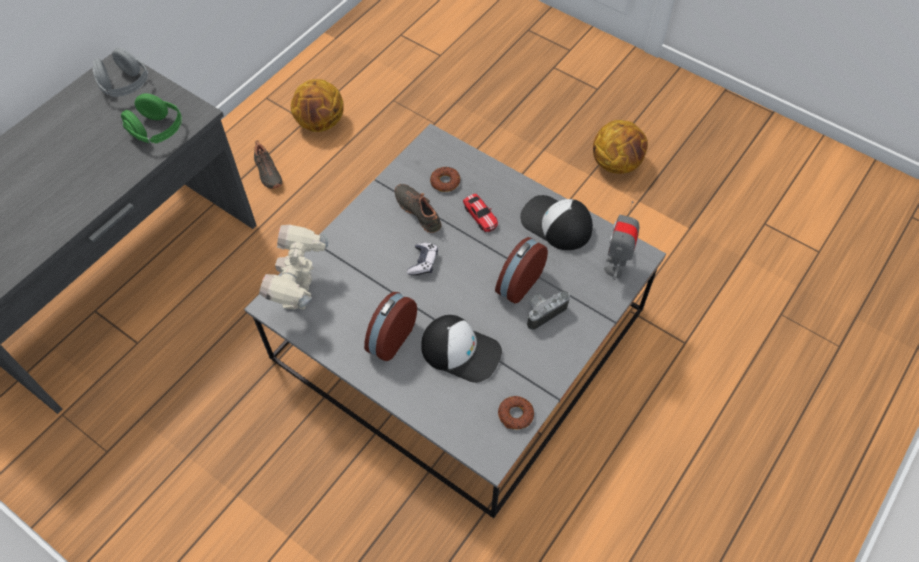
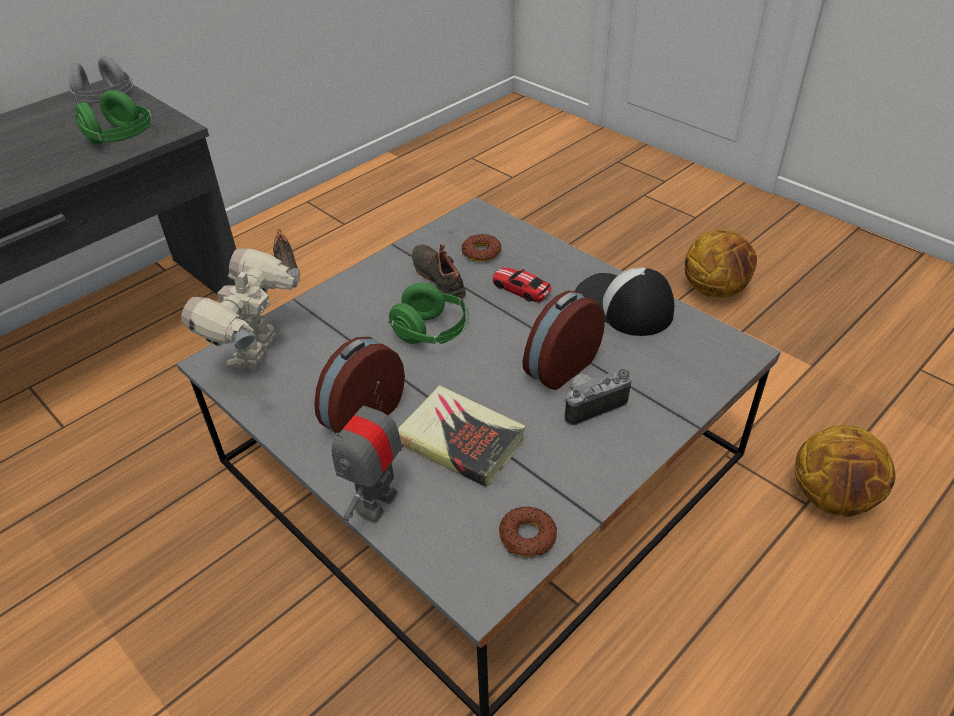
camera: 10 degrees right, 15 degrees down
(321, 123) = (361, 227): basketball -> basketball (833, 498)
(423, 262) = (431, 333): game controller -> green headphones
(461, 351) = (461, 441): cap -> book
(480, 215) = (520, 289): toy car -> toy car turned 150 degrees clockwise
(615, 266) = (705, 360): toy robot -> toy robot (377, 503)

